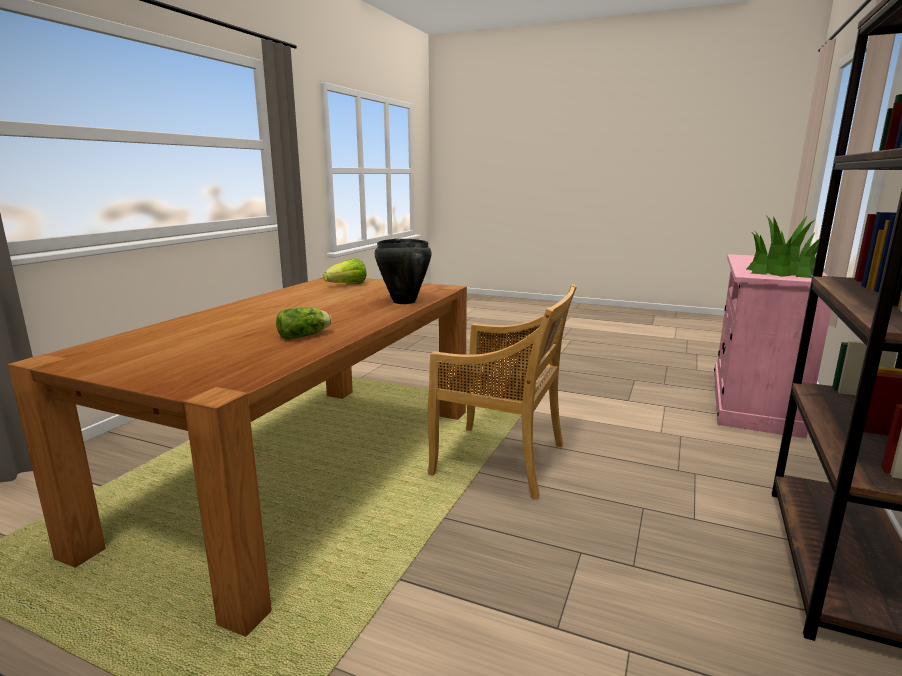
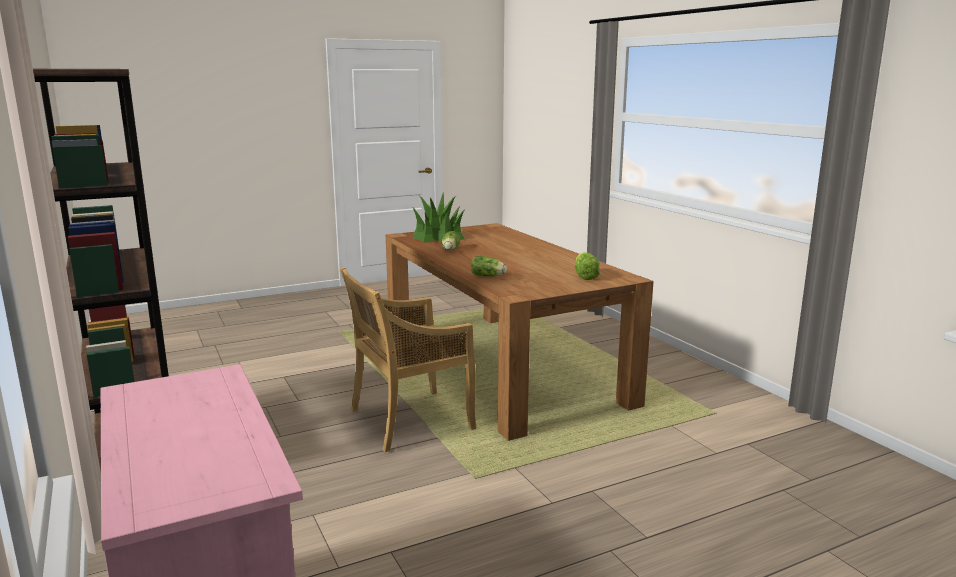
camera: 130 degrees right, 0 degrees up
(403, 301) = (489, 276): black cooking pot -> lettuce
(781, 271) = (176, 404): potted plant -> potted plant (437, 237)

